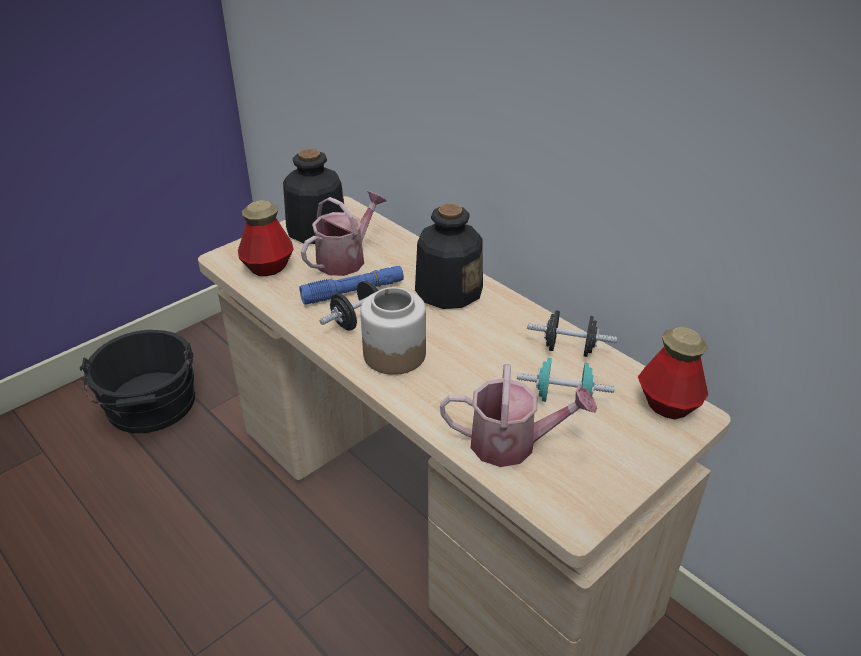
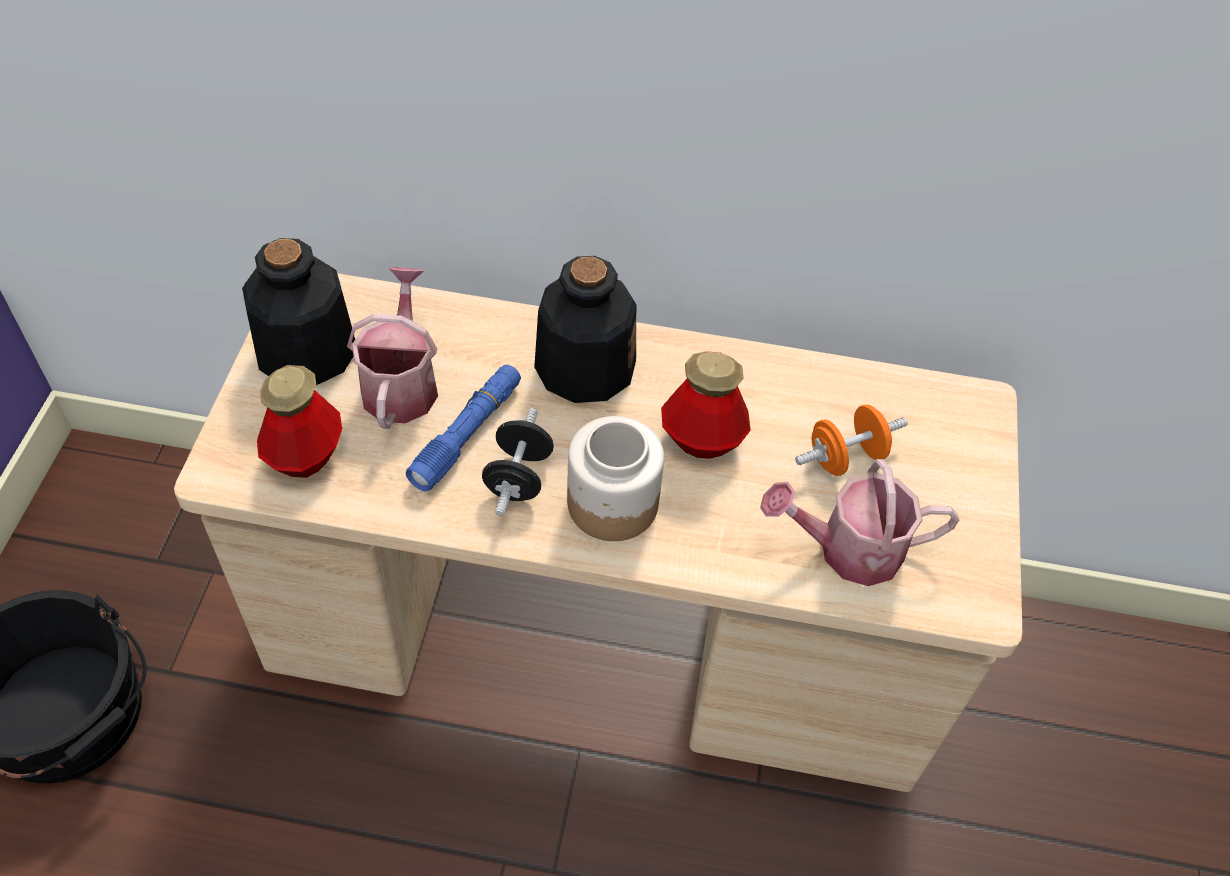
camera: 40 degrees left, 15 degrees up
(512, 443) = (848, 549): watering can -> watering can turned 150 degrees counterclockwise
(563, 398) = (845, 457): turquoise dumbbell -> orange dumbbell
(569, 349) = (795, 383): black dumbbell -> none
(667, 405) = (948, 405): bottle -> bottle (702, 439)

